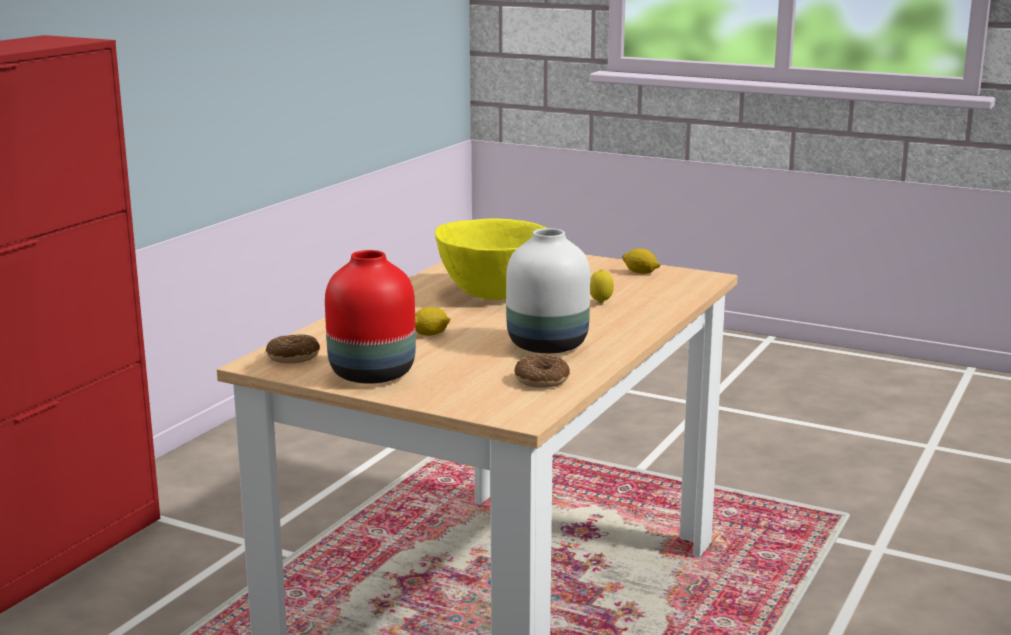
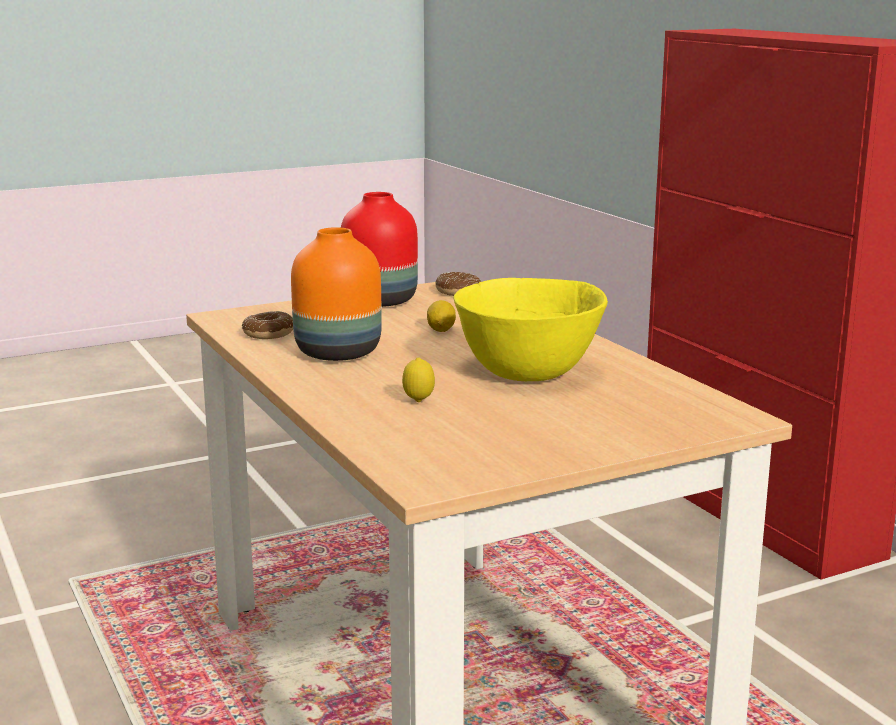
camera: 125 degrees right, 0 degrees up
(547, 345) = (340, 353): white vase -> orange vase
(640, 272) = (504, 455): lemon -> none

